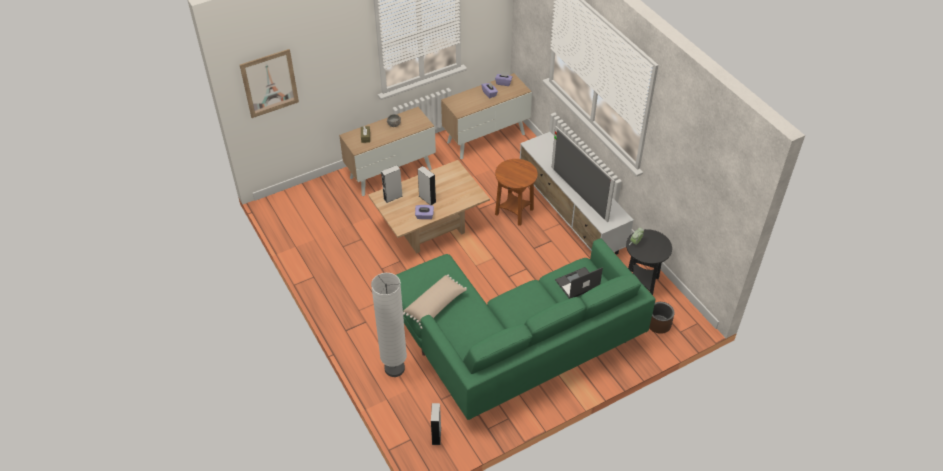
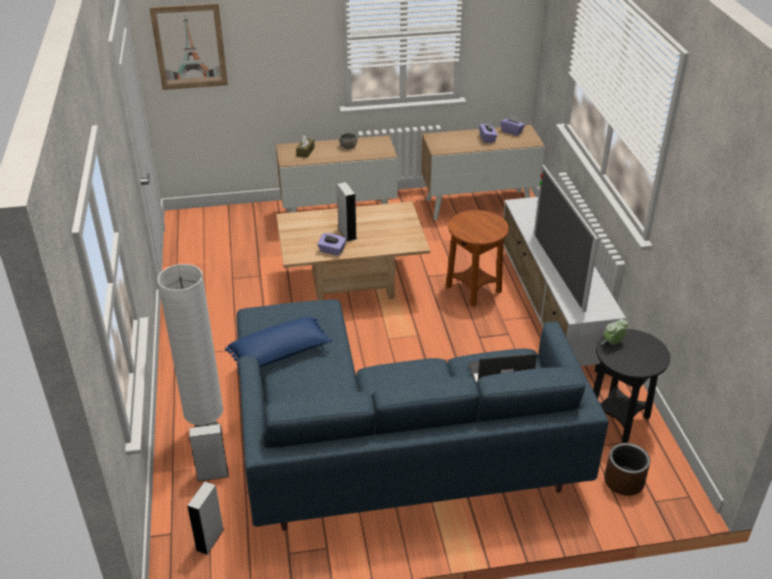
camera: 20 degrees right, 10 degrees down
(393, 197) = (304, 223): grey speaker -> grey speaker (212, 474)
(436, 306) = (280, 355): beige pillow -> blue pillow
(512, 345) = (385, 449): green sofa -> blue sofa

